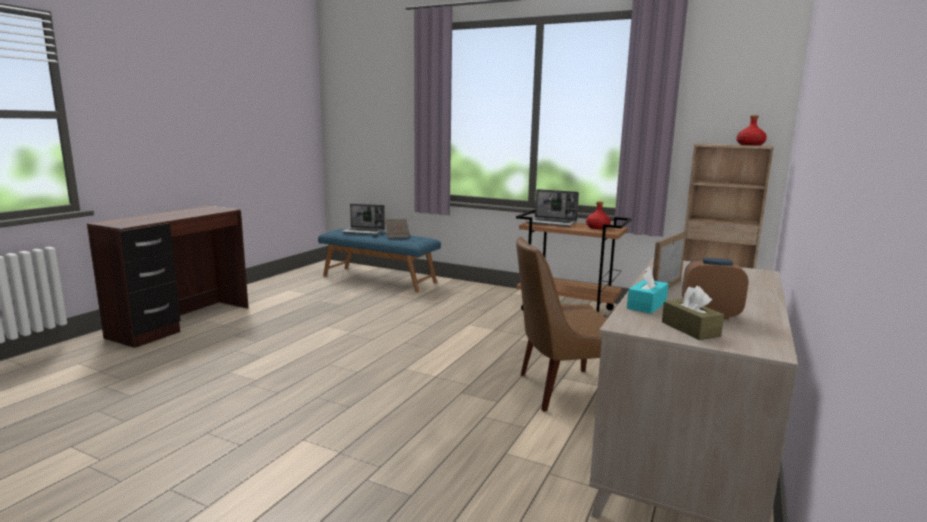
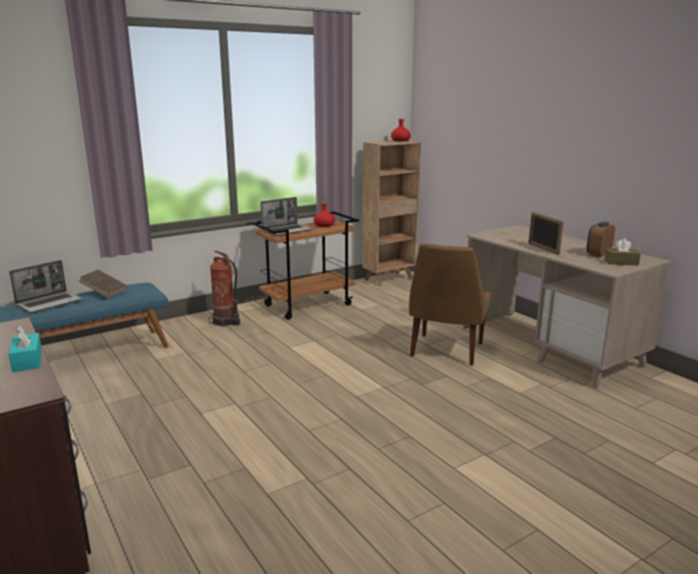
camera: 60 degrees left, 5 degrees up
(483, 295) = (225, 322): none -> fire extinguisher
(646, 305) = (577, 259): turquoise tissue box -> turquoise tissue box (27, 360)

